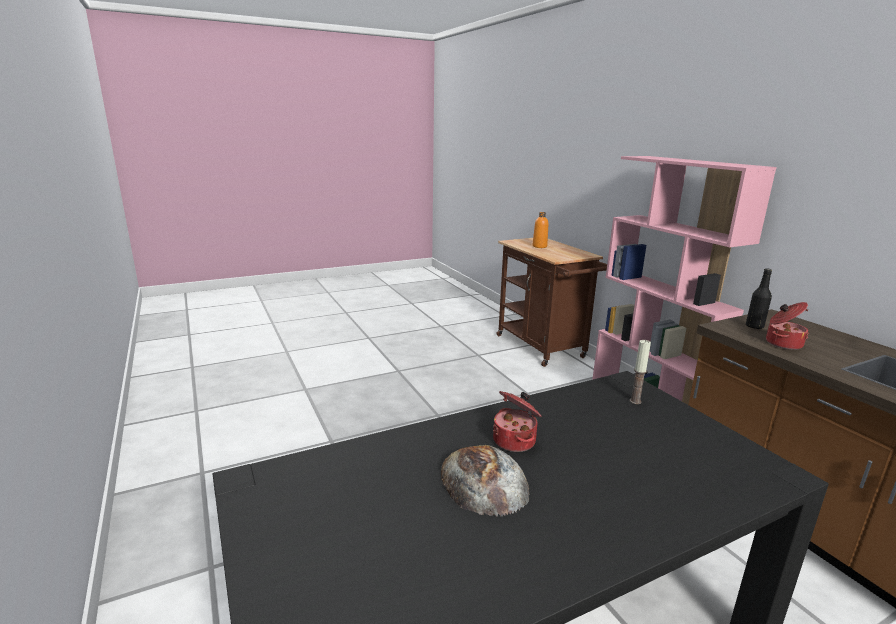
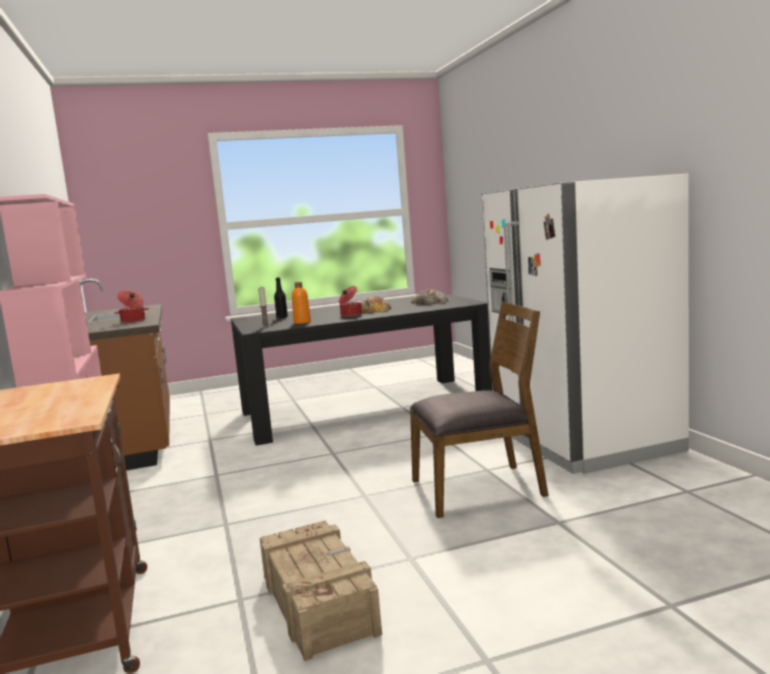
camera: 170 degrees left, 10 degrees down
(205, 485) = (583, 441): none -> white fridge
(344, 531) = (429, 302): none -> bread
(346, 418) = (479, 488): none -> brown chair
(439, 353) = (319, 602): none -> crate
(539, 246) = (47, 407): orange bottle -> orange bottle (302, 322)
(754, 326) = (118, 326): black bottle -> black bottle (282, 317)

